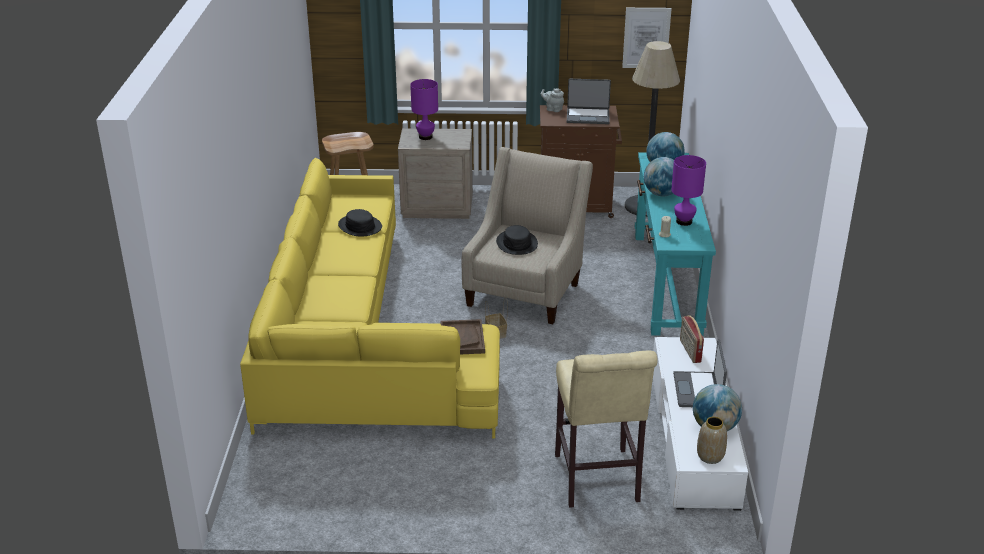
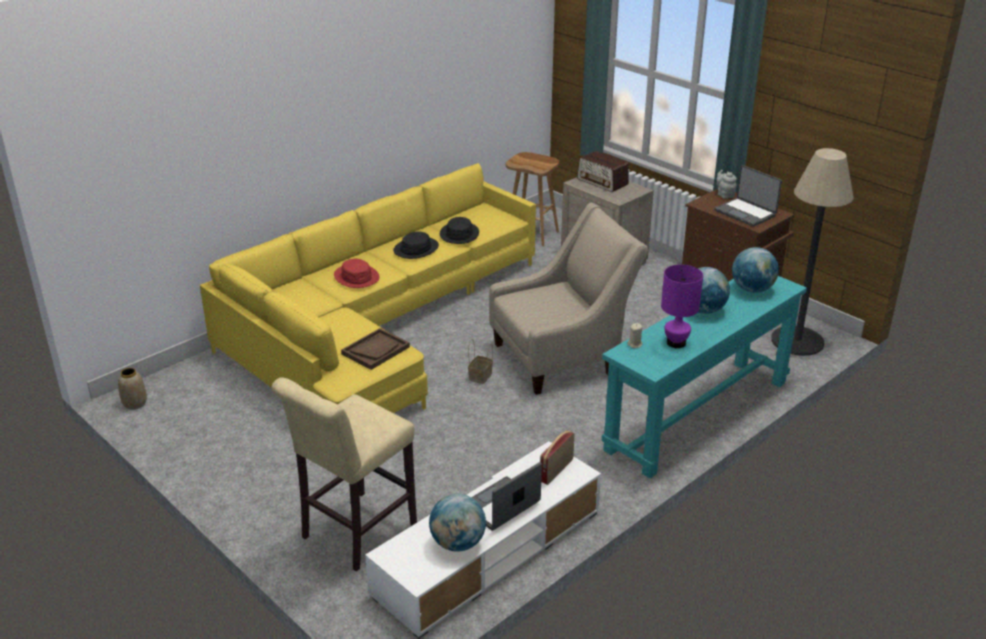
camera: 45 degrees right, 0 degrees up
(342, 296) = (356, 277): none -> red hat
(426, 137) = (602, 182): purple table lamp -> radio
(517, 243) = (548, 301): black hat -> black hat (416, 249)
(646, 38) = (850, 146): picture -> none
(709, 456) = (410, 562): vase -> vase (135, 403)

